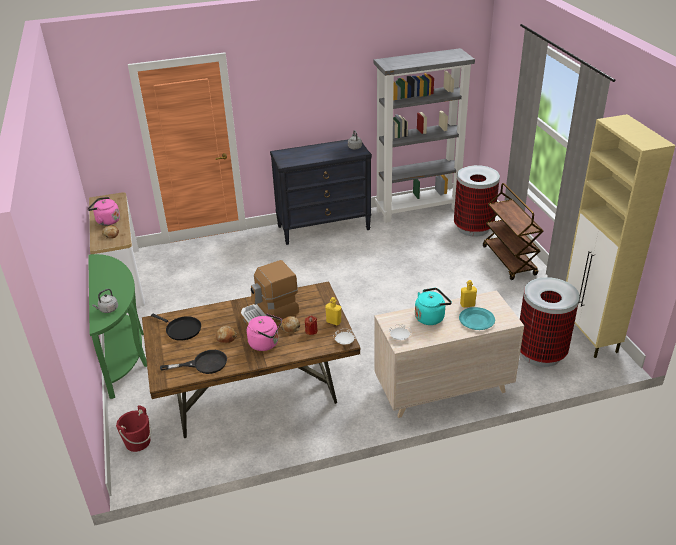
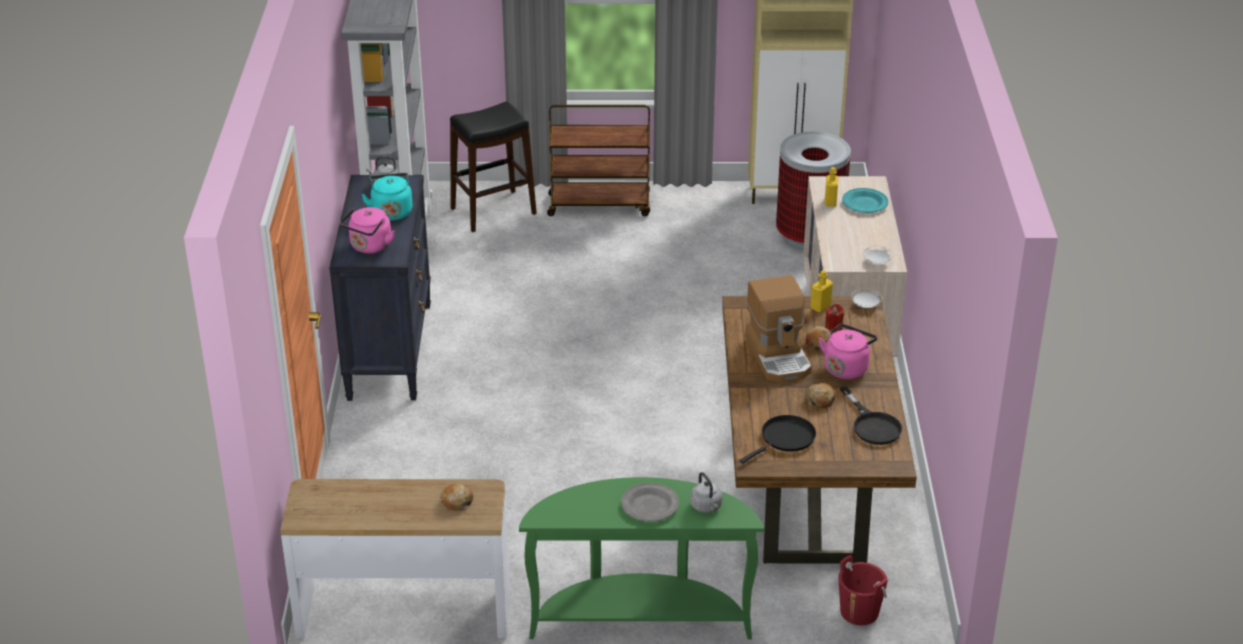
camera: 75 degrees left, 0 degrees up
(106, 221) = (400, 506): pink kettle -> pink kettle (370, 247)
(108, 290) = (649, 506): none -> grey plate
(203, 364) = (872, 425): black frying pan -> black frying pan turned 150 degrees clockwise
(431, 317) = (845, 232): turquoise kettle -> turquoise kettle (391, 211)
(473, 228) = (493, 211): trash can -> black stool

